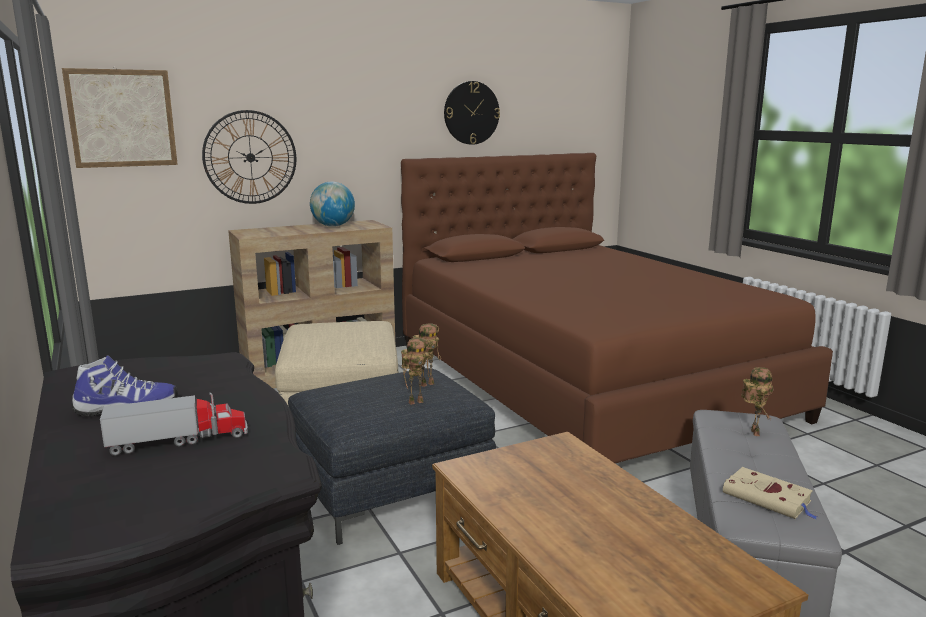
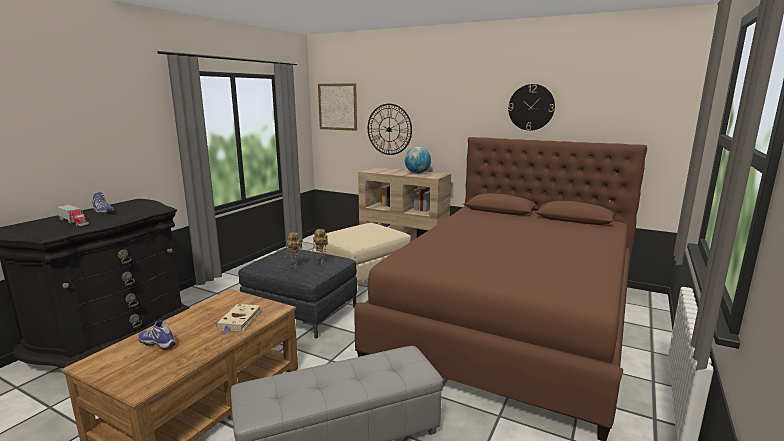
camera: 55 degrees right, 0 degrees up
(604, 552) = (158, 343): none -> shoe
(752, 432) = (392, 371): toy robot -> none
(769, 498) = (286, 392): beige book -> beige book (239, 321)

